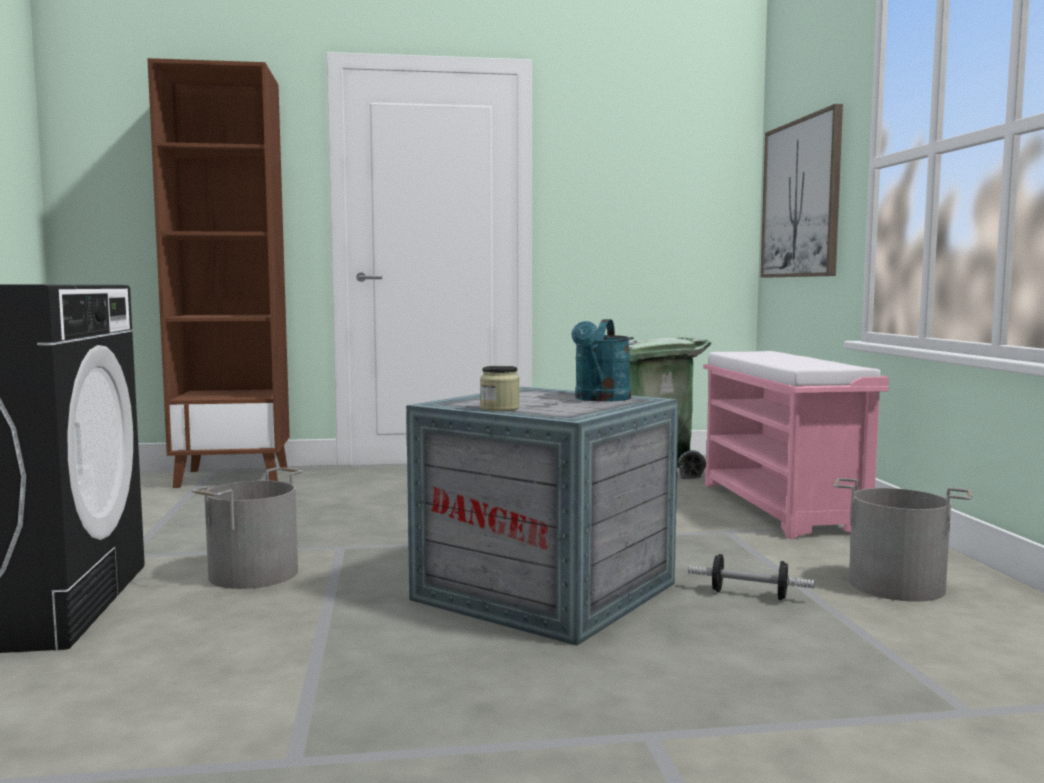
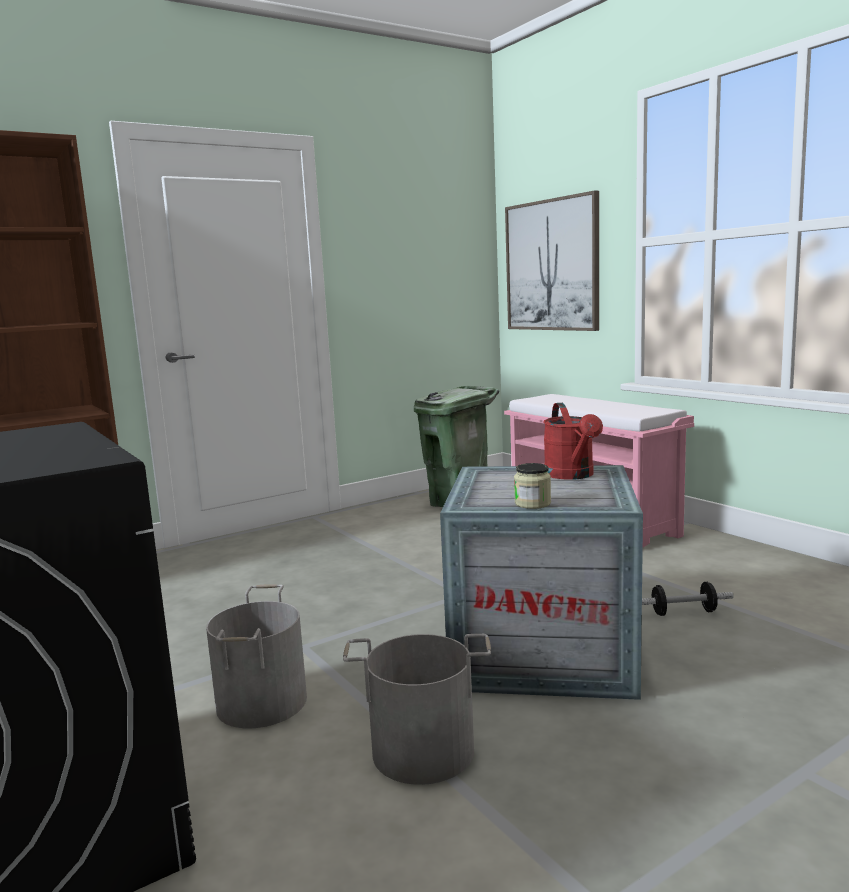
camera: 25 degrees left, 5 degrees up
(600, 399) = (572, 475): turquoise watering can -> red watering can
(896, 585) = (755, 579): grey bucket -> grey bucket (423, 750)

